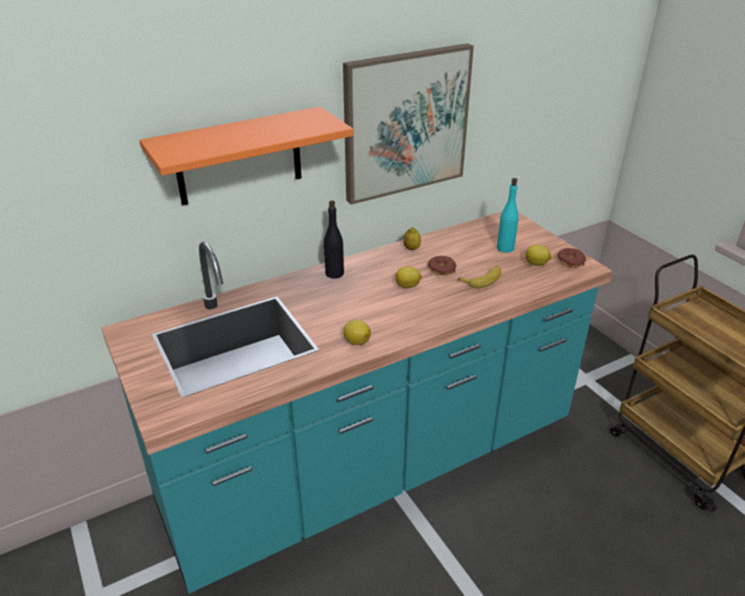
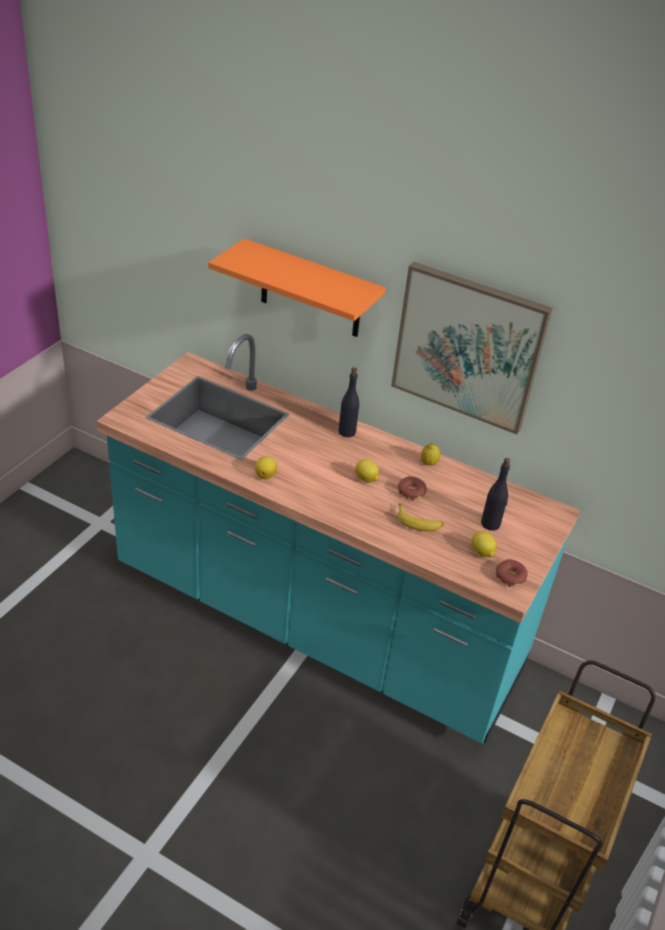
camera: 55 degrees right, 5 degrees up
(505, 248) = (491, 524): turquoise bottle -> black bottle

